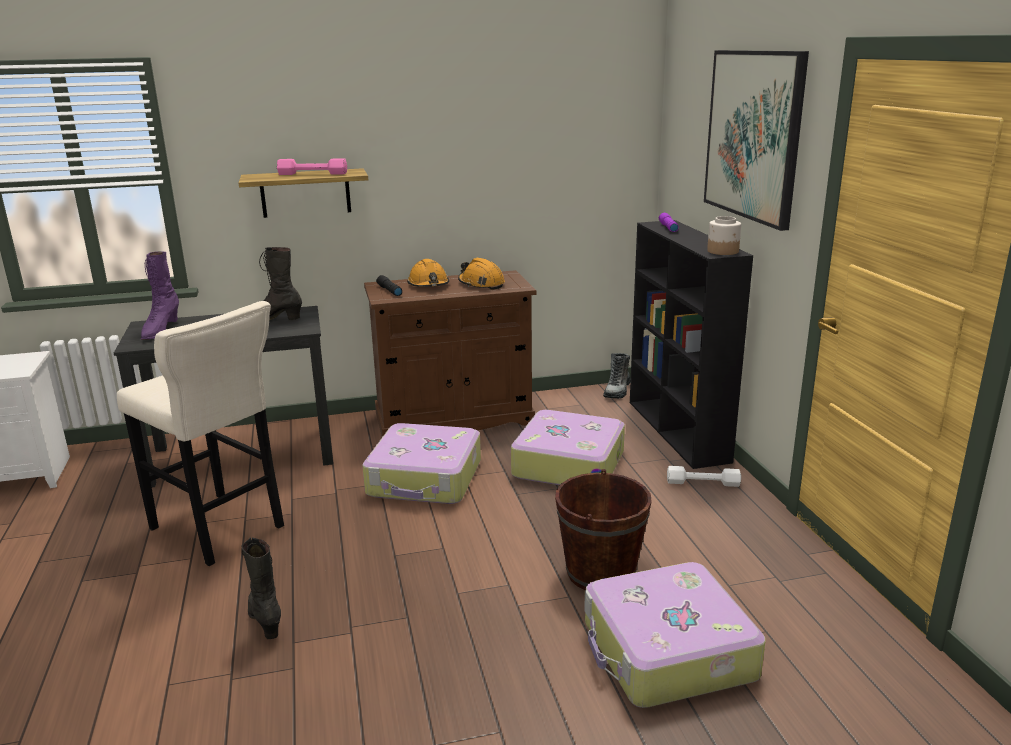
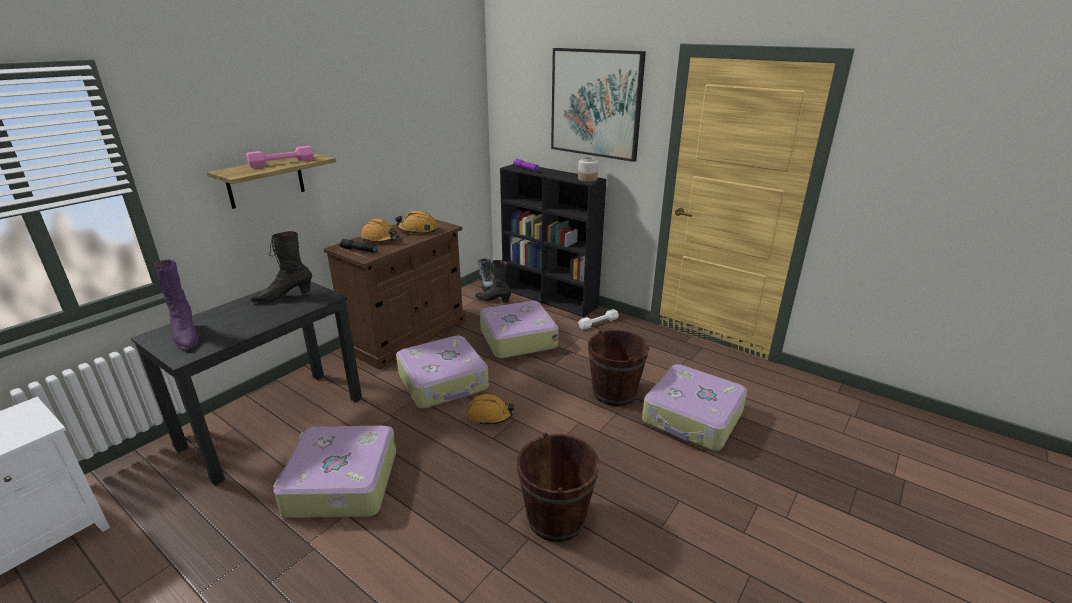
camera: 40 degrees left, 5 degrees up
(220, 530) = (340, 483): beige stool -> suitcase
(265, 620) = (468, 521): black boot -> black boot (493, 300)
(343, 665) = (556, 518): none -> brown bucket
(423, 532) = (490, 415): none -> orange hard hat

